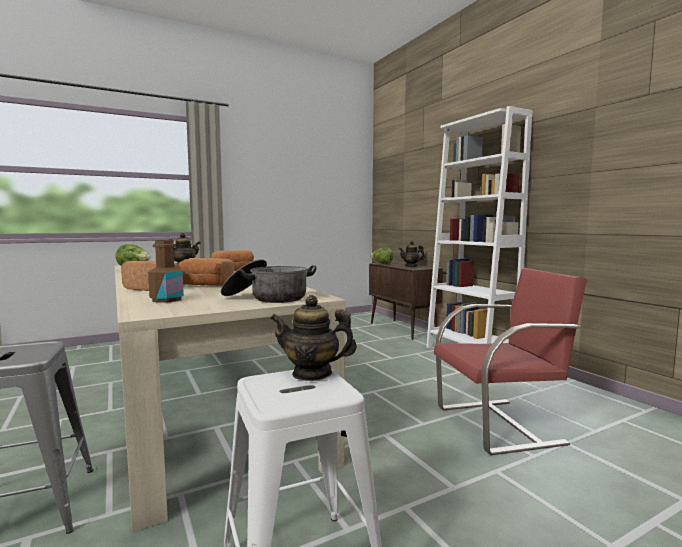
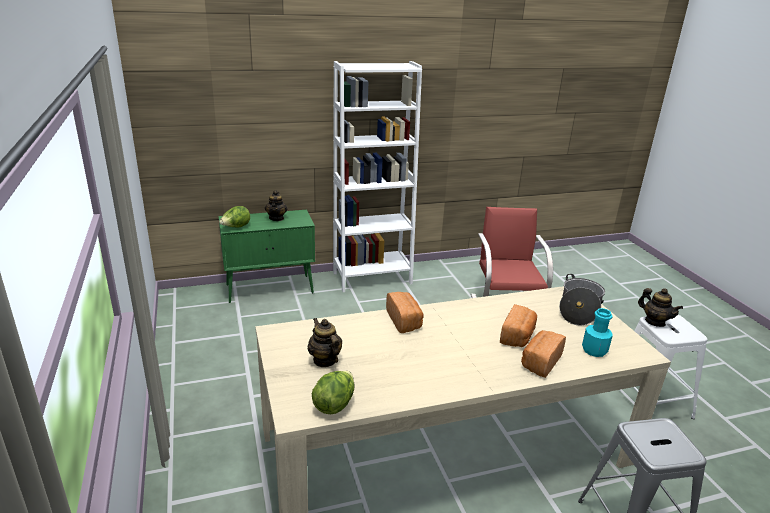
camera: 80 degrees left, 20 degrees up
(167, 300) = (594, 350): brown bottle -> turquoise bottle
(312, 373) = (655, 322): teapot -> teapot turned 60 degrees counterclockwise
(403, 329) = (270, 289): brown cabinet -> green cabinet

